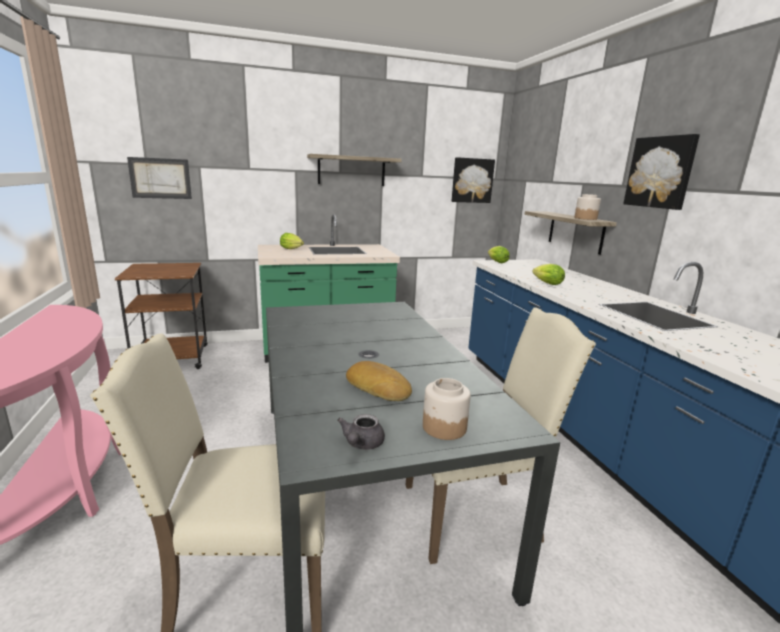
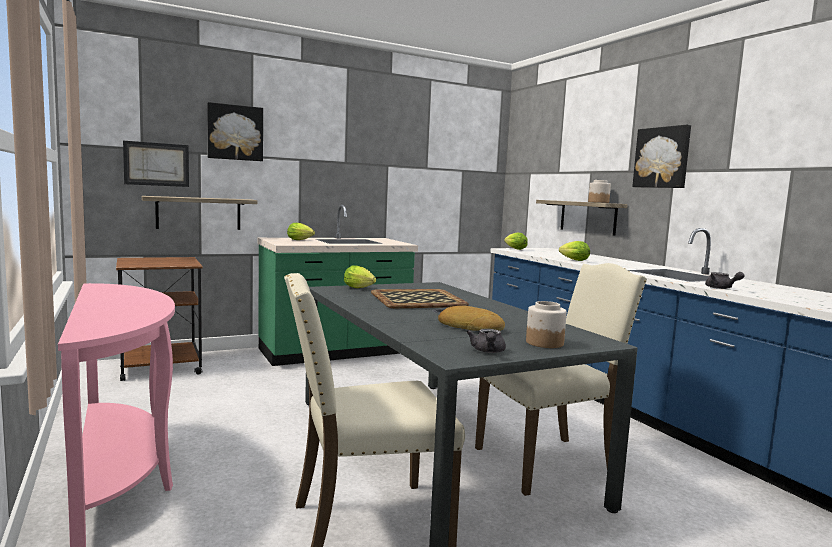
camera: 10 degrees left, 10 degrees down
(315, 311) = (360, 288): none -> lettuce
(351, 171) = (357, 161): shelf -> shelf (199, 213)
(357, 332) = (417, 299): none -> tray
(472, 180) = (475, 173): picture -> picture (235, 132)
(699, 348) = (721, 288): none -> grey teapot

